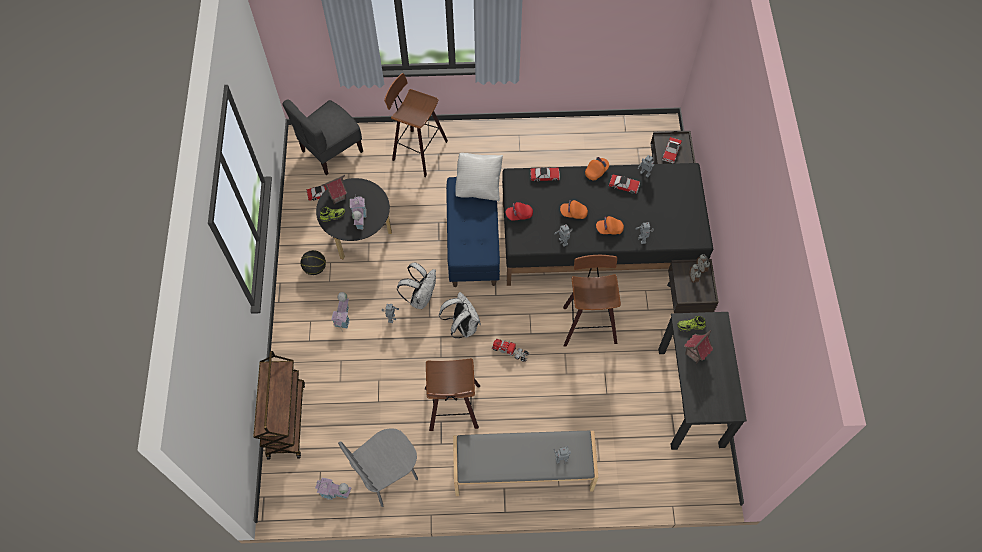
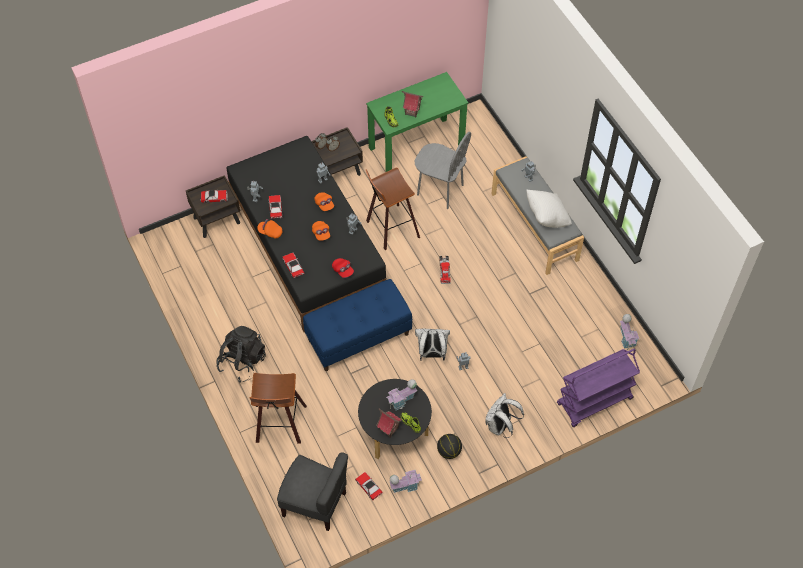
camera: 115 degrees left, 5 degrees down
(286, 419) = (594, 402): brown cart -> purple cart
(343, 317) = (483, 404): toy house -> toy house (405, 486)
(388, 476) = (592, 309): grey chair -> grey chair (440, 190)
(453, 409) = (515, 289): stool -> none
(462, 326) = (441, 312): white backpack -> white backpack (500, 426)
(479, 185) = (319, 323): white pillow -> white pillow (546, 217)
(496, 145) = (242, 362): none -> black backpack
(691, 397) = (416, 146): black desk -> green desk

